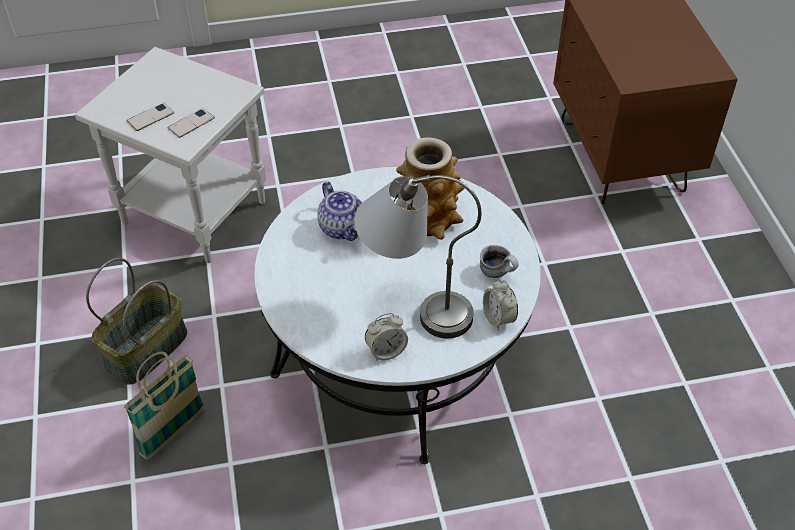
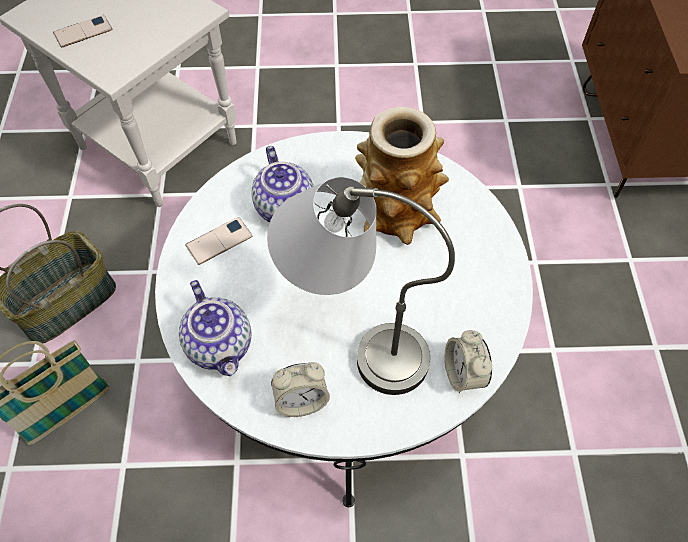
camera: 10 degrees right, 10 degrees up
(191, 123) = (128, 45): phone -> phone (219, 241)
(318, 325) = (221, 345): none -> teapot
(498, 272) = (475, 303): mug -> none

